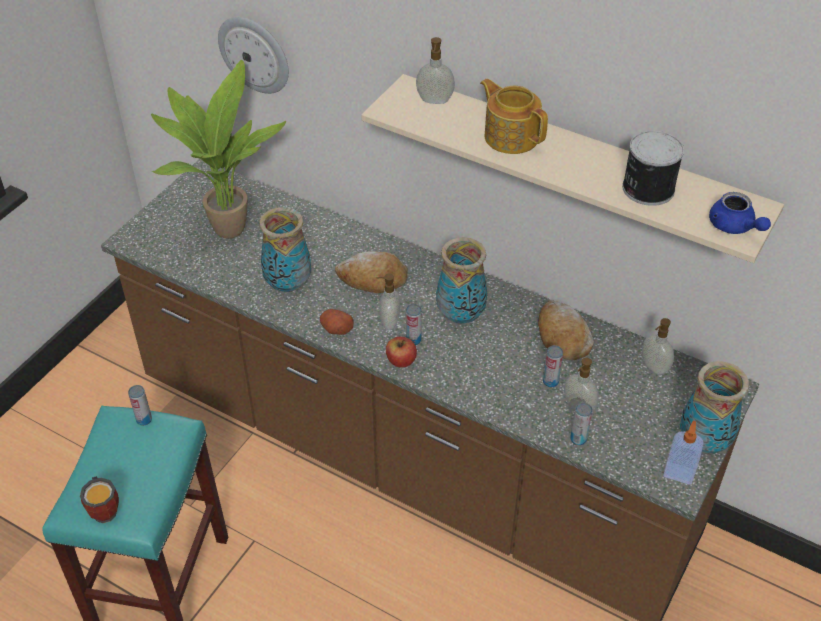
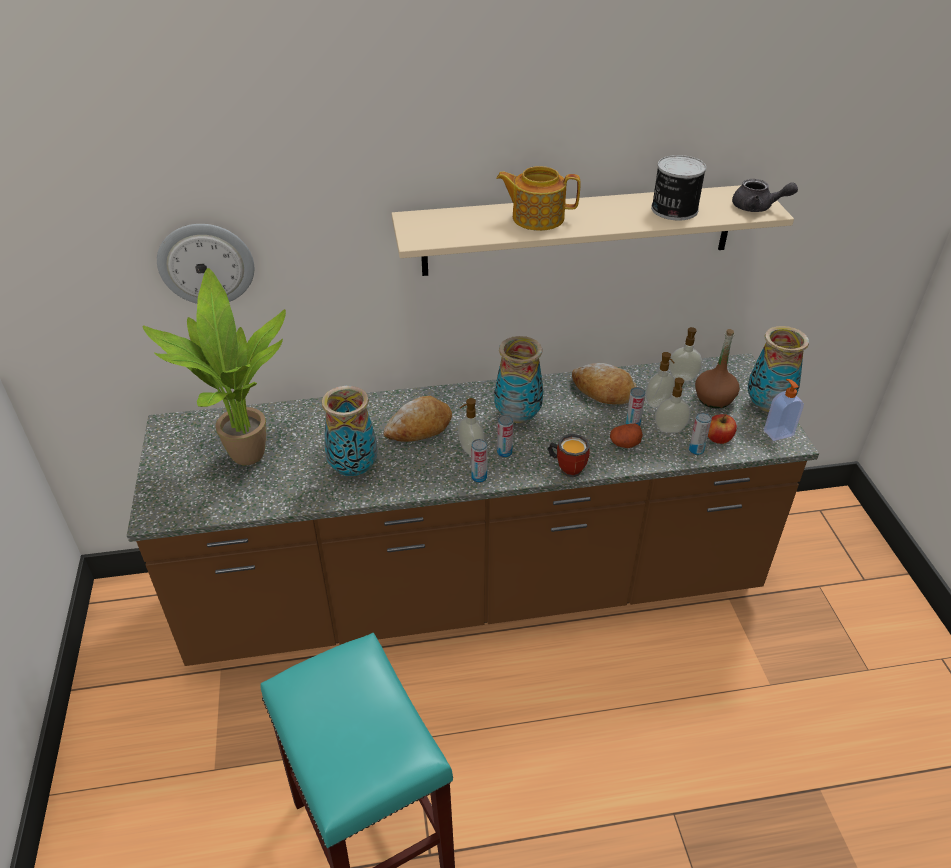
camera: 40 degrees left, 5 degrees down
(106, 508) = (377, 765): mug -> mug (567, 467)
(144, 420) = (324, 664): can -> can (479, 477)
(336, 328) = (434, 479): potato -> potato (625, 443)
(401, 360) = (513, 472): apple -> apple (718, 438)
(434, 101) = (445, 219): soap dispenser -> soap dispenser (658, 403)
(659, 404) = (714, 398): none -> brown bottle
(734, 227) = (757, 208): blue teapot -> grey teapot

